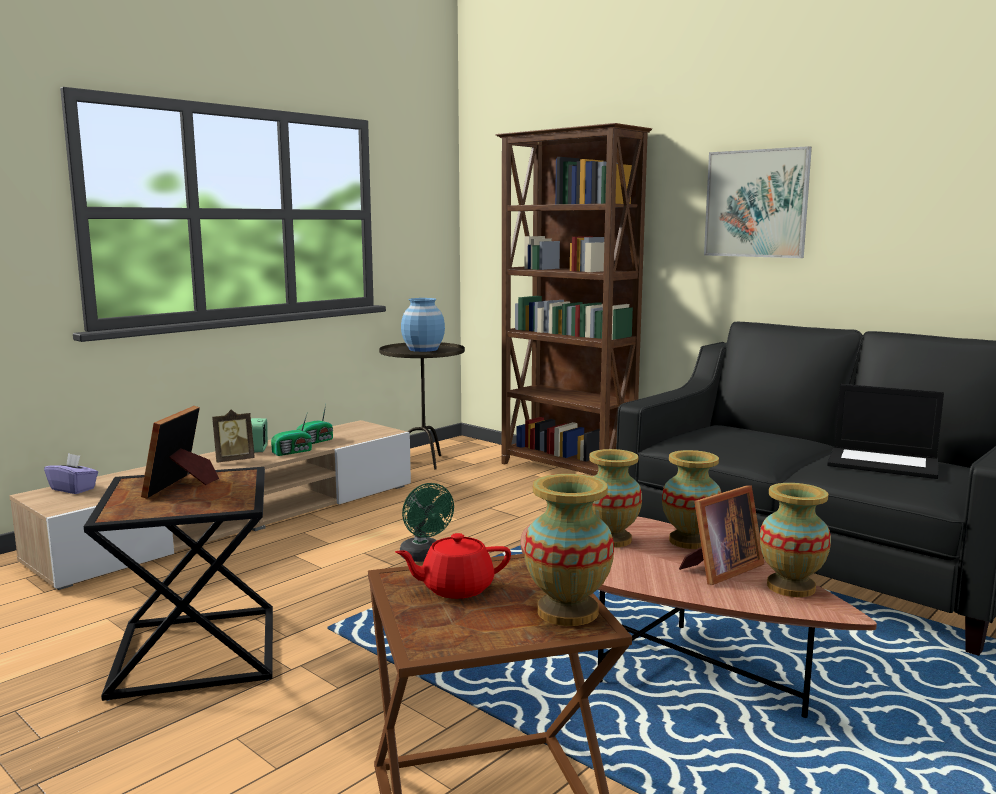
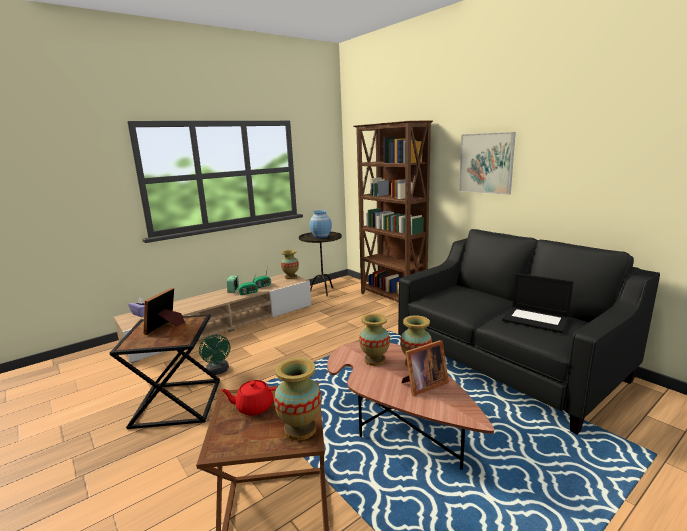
camera: 10 degrees right, 5 degrees up
(234, 460) = (219, 297): picture frame -> none
(424, 557) = (302, 351): green fan -> green fan (218, 371)
(791, 587) = (457, 400): vase -> vase (291, 277)

